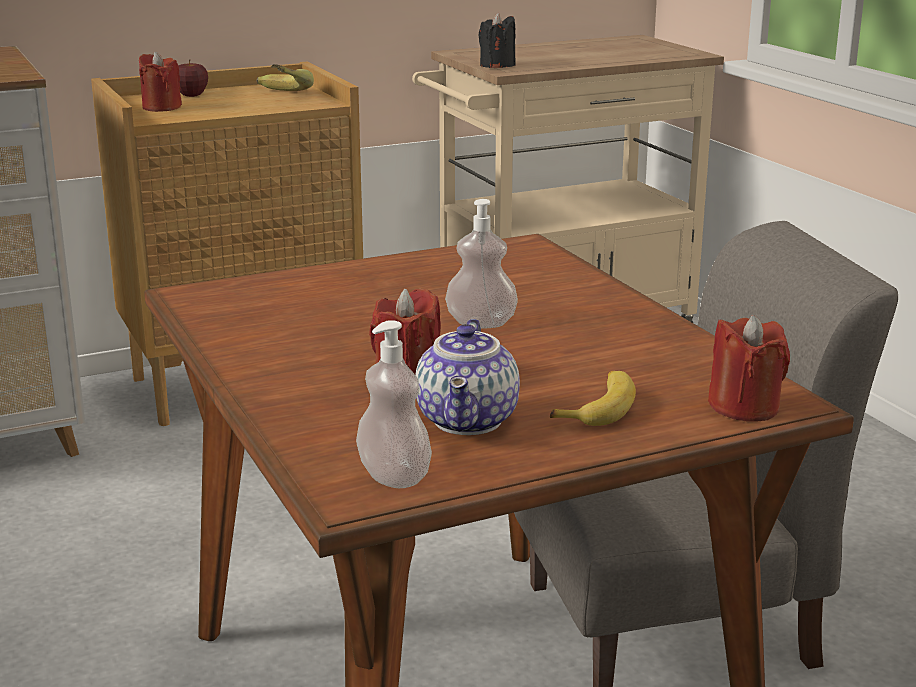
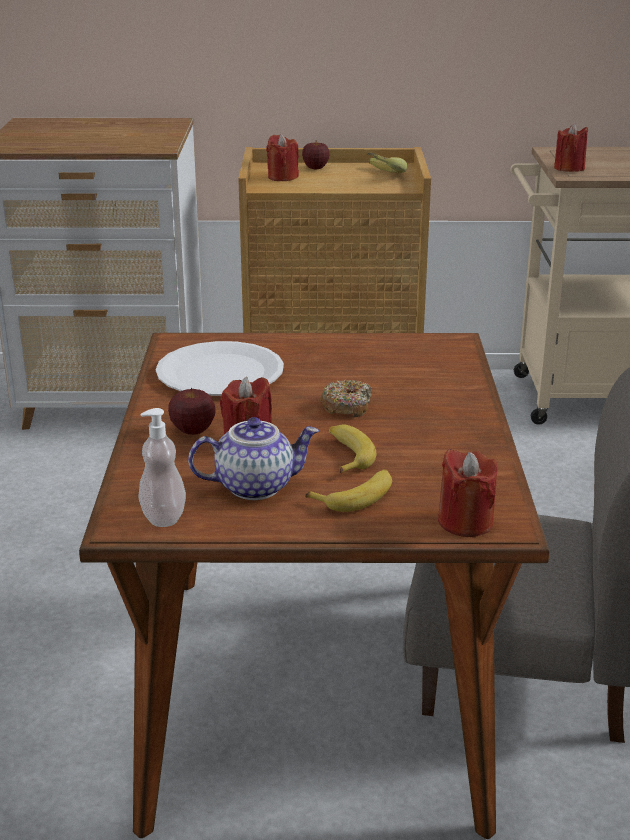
camera: 25 degrees right, 5 degrees up
(286, 316) = (219, 373): none -> white plate
(323, 380) = (193, 430): none -> apple
(469, 421) = (255, 486): teapot -> teapot turned 135 degrees counterclockwise
(481, 323) = (346, 406): soap dispenser -> donut
(497, 65) = (569, 168): black candle -> red candle
(539, 370) = (347, 455): none -> banana

